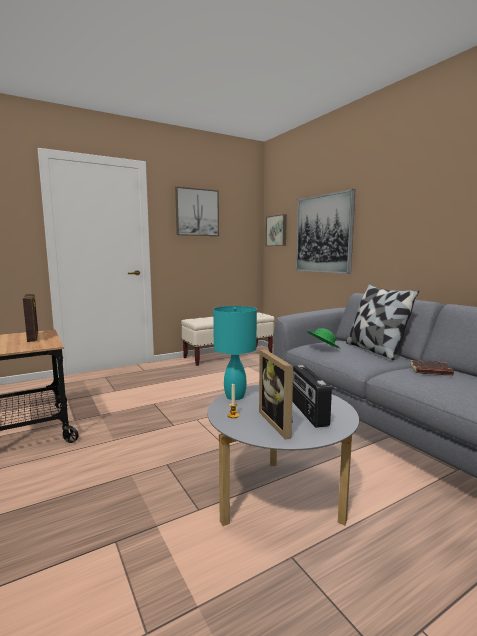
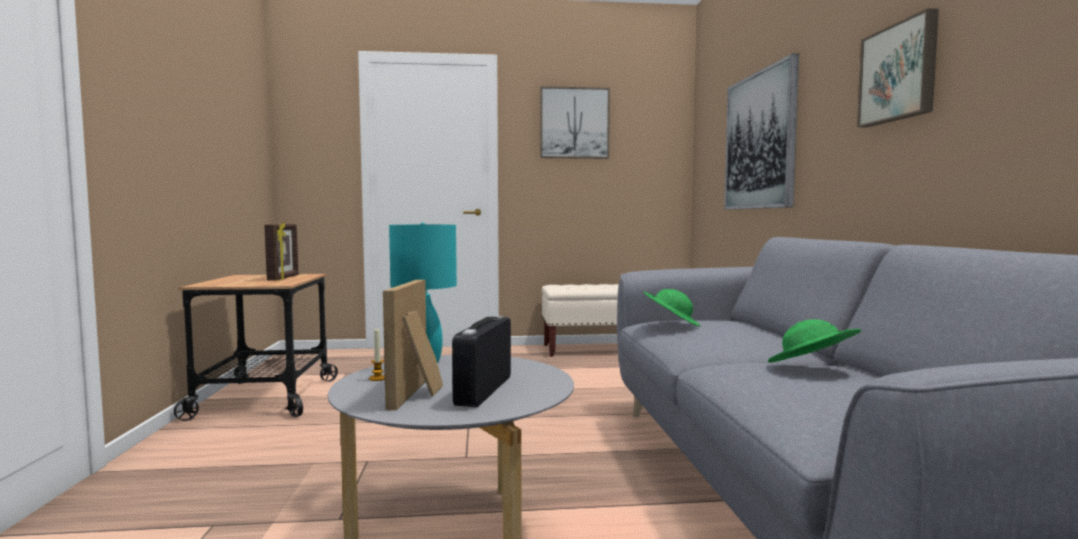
camera: 25 degrees right, 5 degrees down
(277, 231) = (706, 146): picture -> picture (899, 73)
(375, 350) = (766, 335): pillow -> none
(430, 371) = (811, 369): brown book -> green hat

